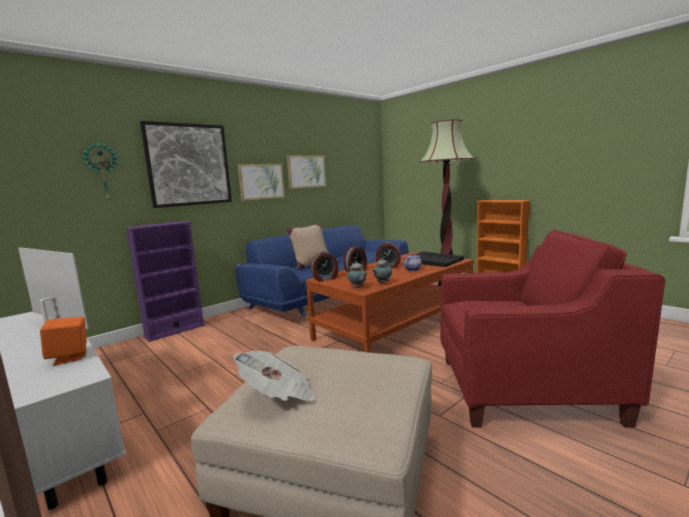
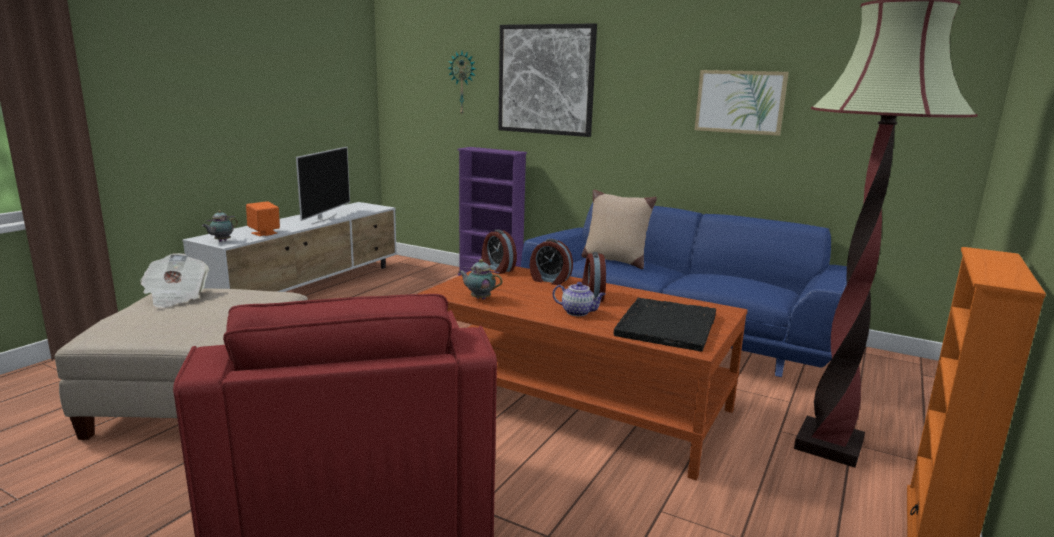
camera: 70 degrees right, 5 degrees up
(261, 181) = (645, 112): picture -> none
(357, 287) = (456, 287): teapot -> teapot (221, 241)

